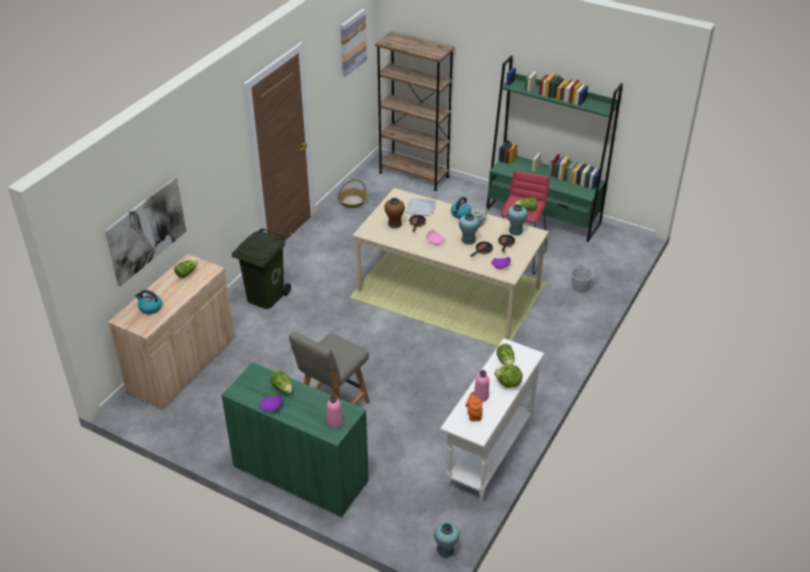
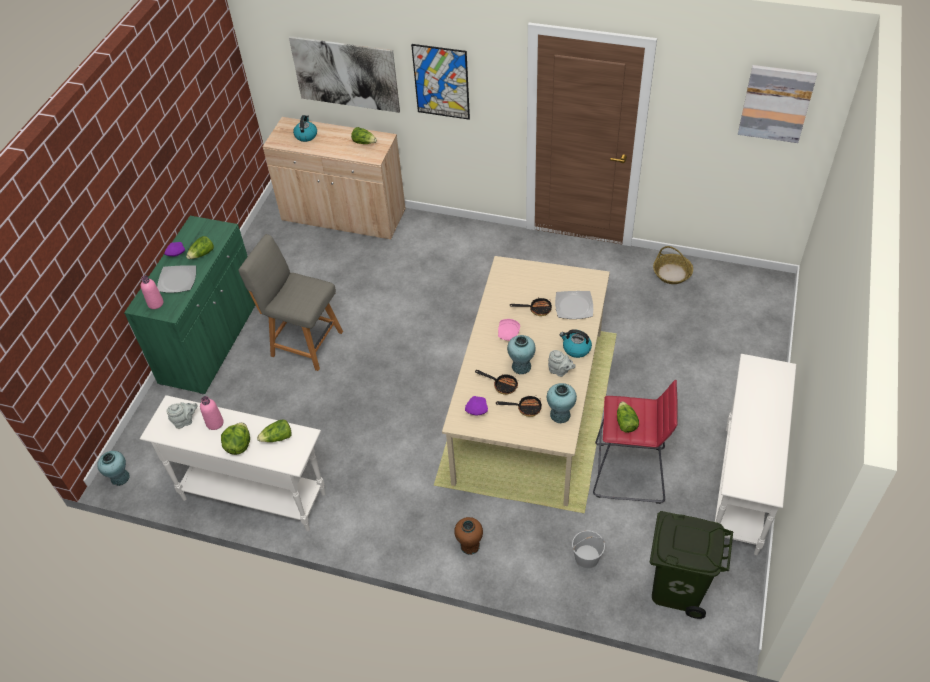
camera: 80 degrees right, 10 degrees up
(206, 177) = (441, 82): none -> picture
(265, 296) = (463, 245): green trash can -> green trash can (677, 587)
(310, 406) = (177, 280): none -> plate
(394, 224) = (529, 288): brown vase -> brown vase (469, 546)
(414, 174) = (765, 320): brown bookcase -> none
(474, 415) = (185, 421): orange teapot -> grey teapot
(543, 216) = (740, 489): green bookcase -> white console table

